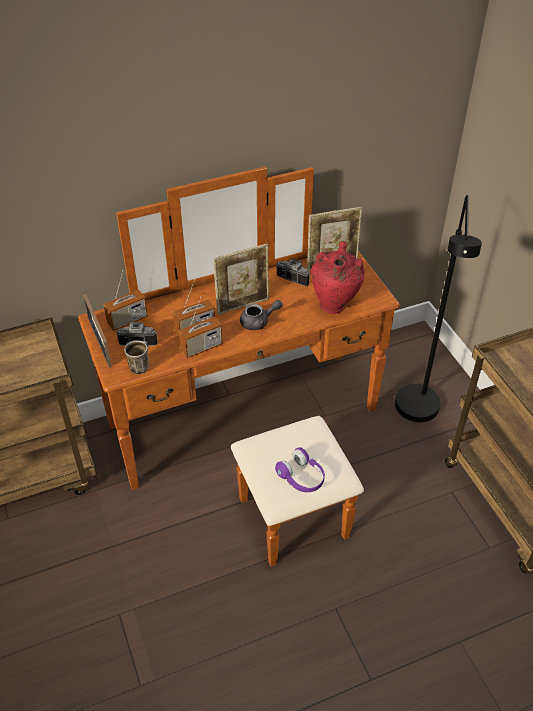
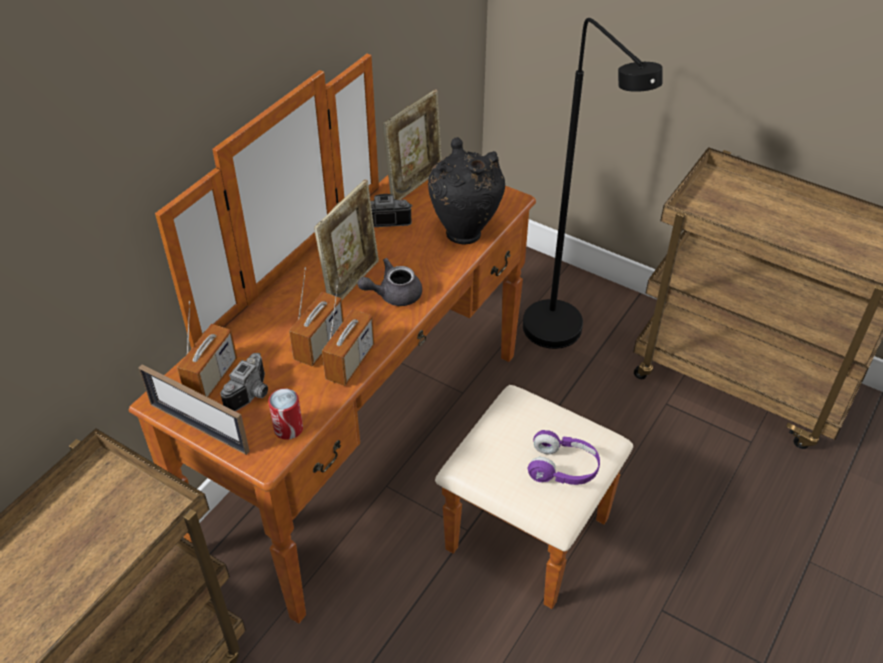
camera: 35 degrees left, 0 degrees up
(139, 339) = (253, 395): camera -> camera turned 150 degrees clockwise
(140, 365) = (288, 428): mug -> can
(259, 322) = (393, 295): grey teapot -> grey teapot turned 150 degrees counterclockwise
(334, 305) = (465, 231): red vase -> black vase

